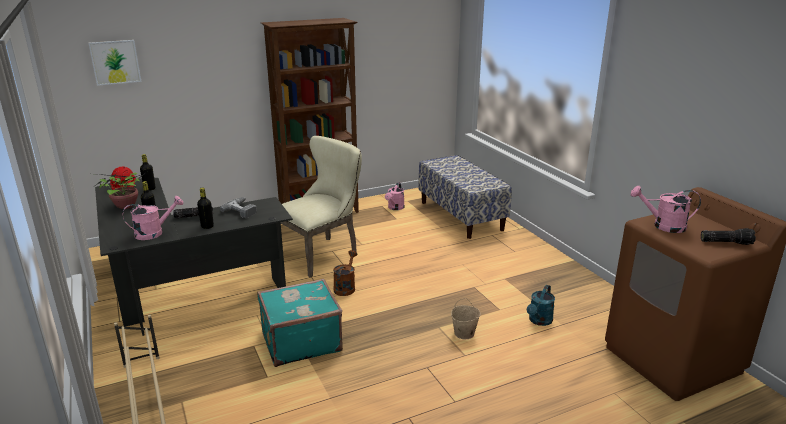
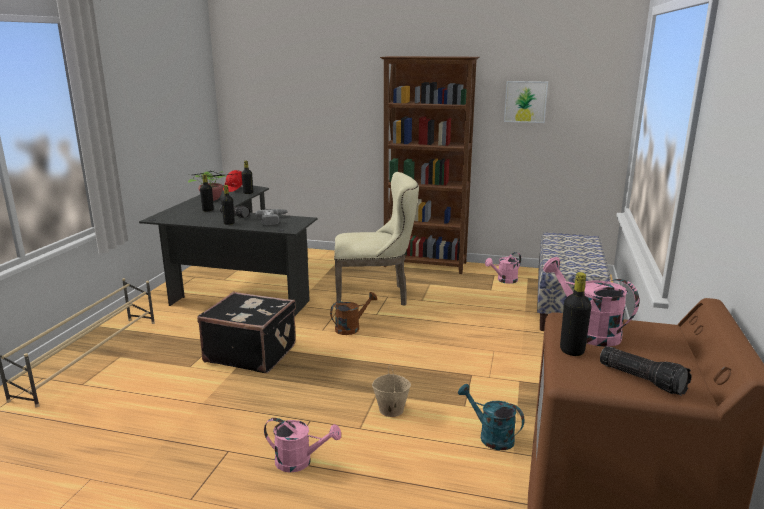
camera: 40 degrees right, 5 degrees down
(115, 62) = (264, 83): picture -> picture (525, 101)
(154, 233) = (191, 218): pink watering can -> pink watering can (300, 461)
(300, 341) = (251, 353): turquoise suitcase -> black suitcase
(539, 321) = (491, 436): turquoise watering can -> turquoise watering can turned 60 degrees clockwise
(679, 239) = (572, 351): none -> black bottle

